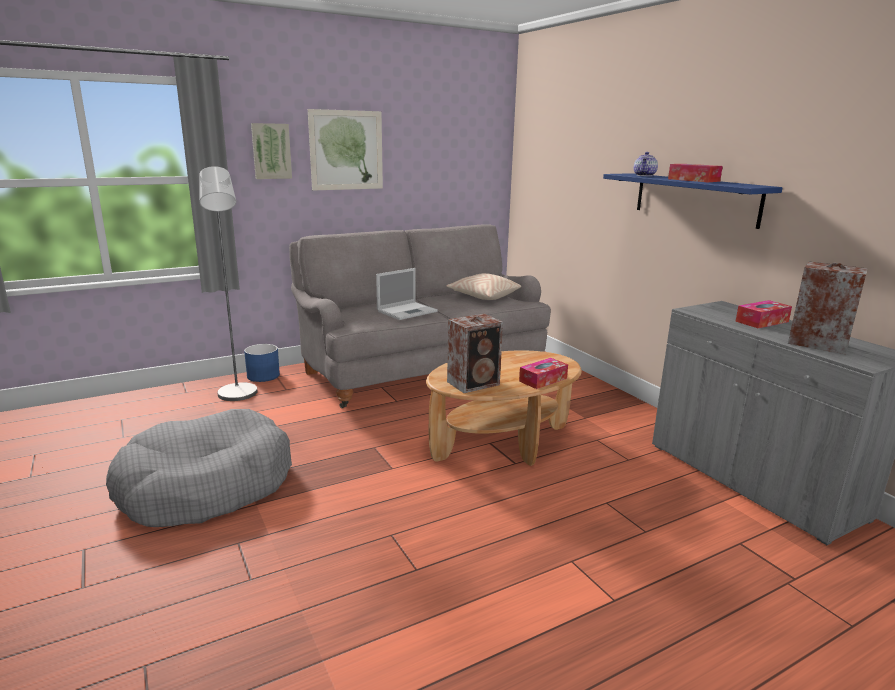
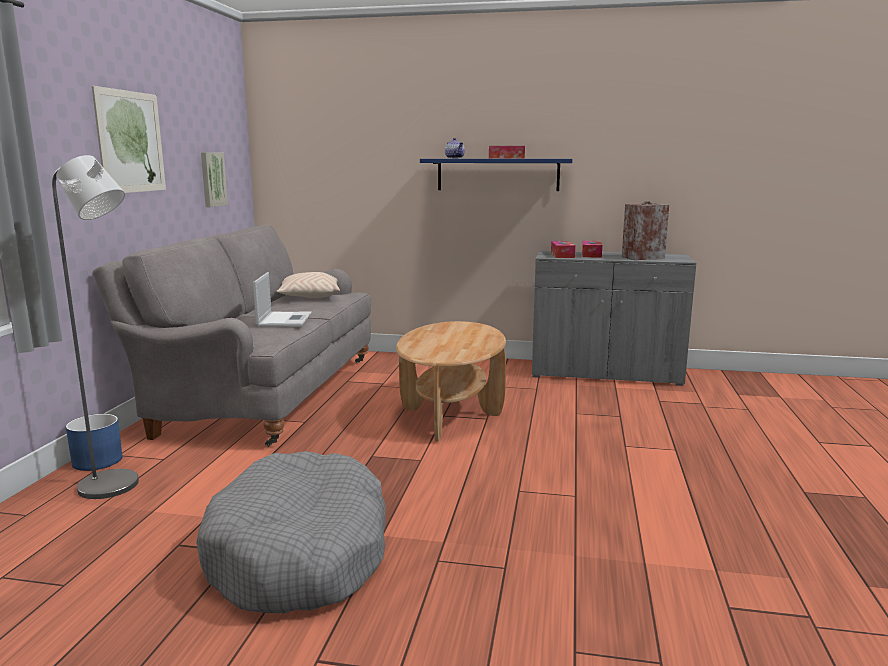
camera: 50 degrees left, 5 degrees down
(271, 151) = (61, 141): picture -> picture (212, 179)
(475, 383) = (457, 351): speaker -> none
(543, 380) = (487, 336): tissue box -> tissue box (562, 255)

